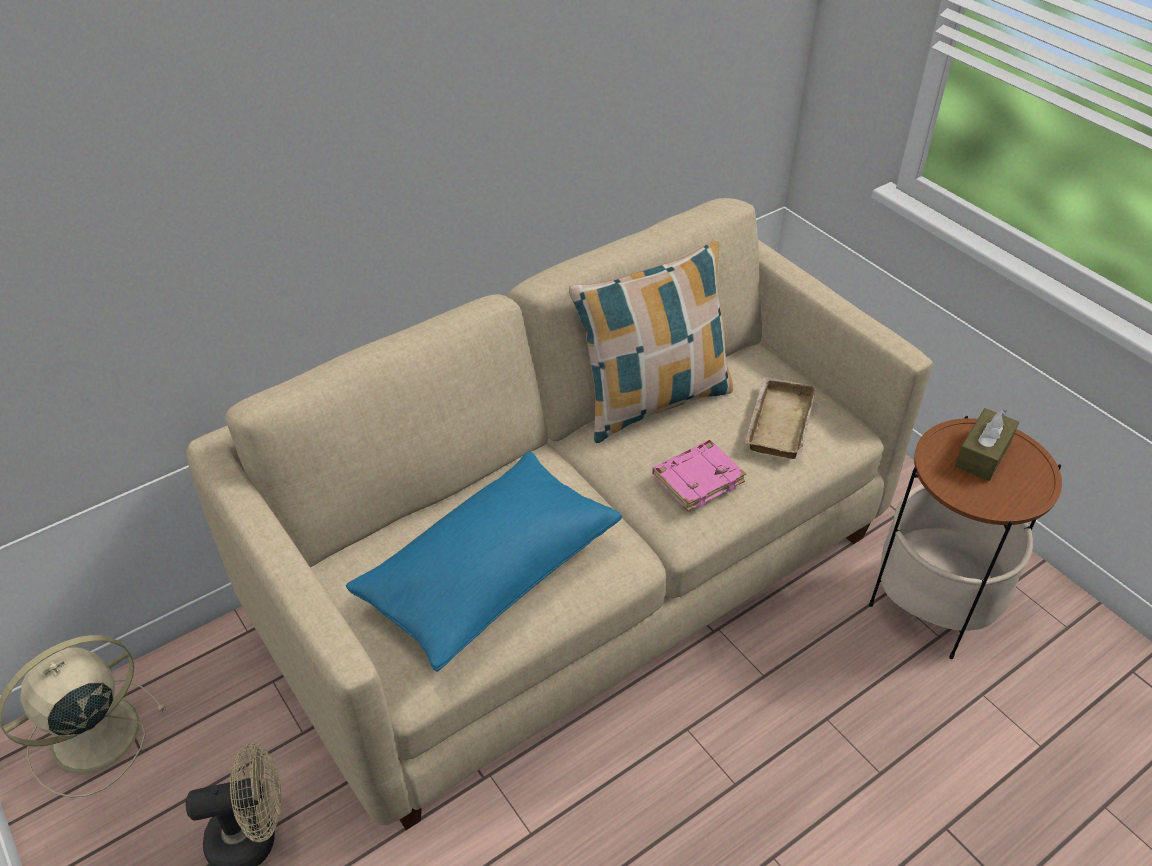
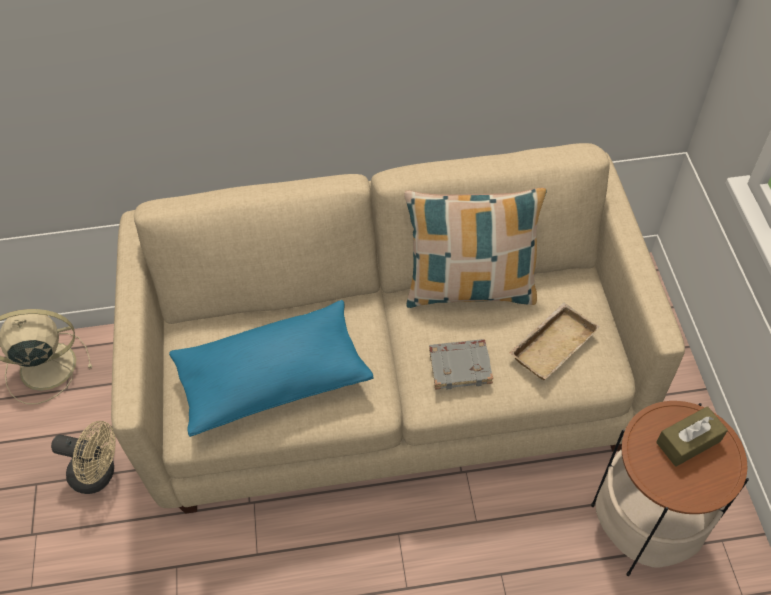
camera: 30 degrees right, 10 degrees up
(698, 478) = (460, 366): pink book -> grey book

